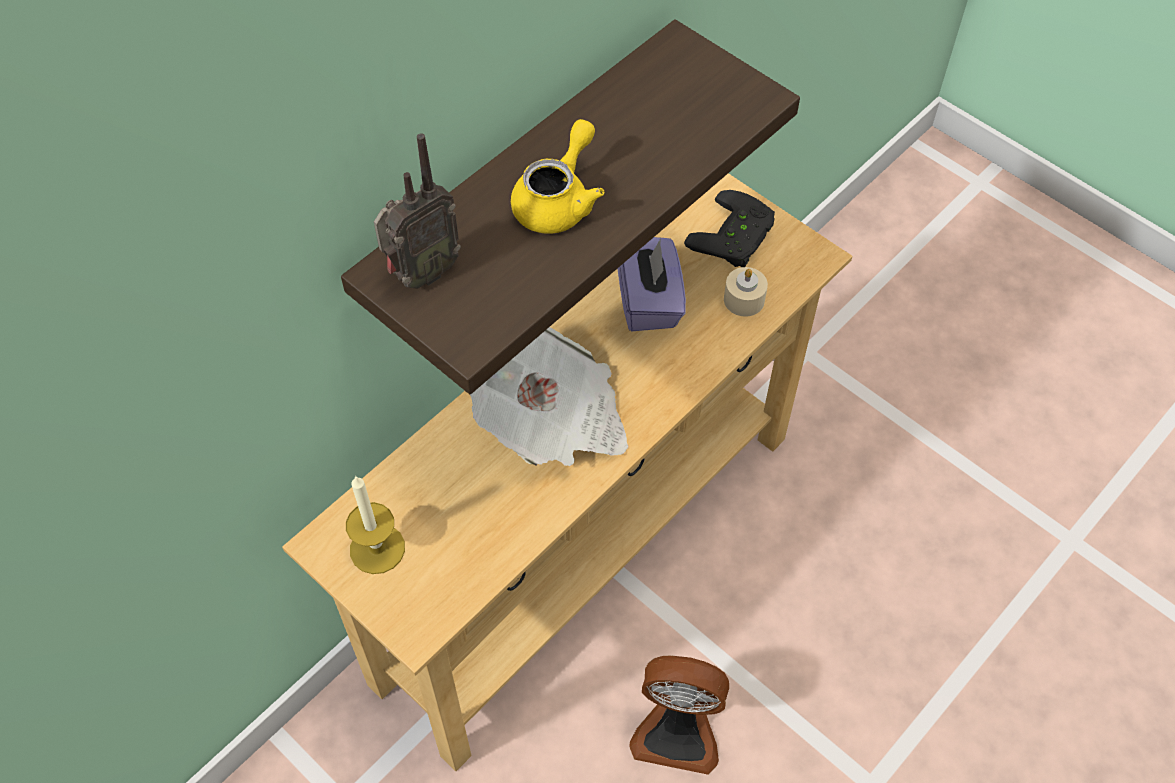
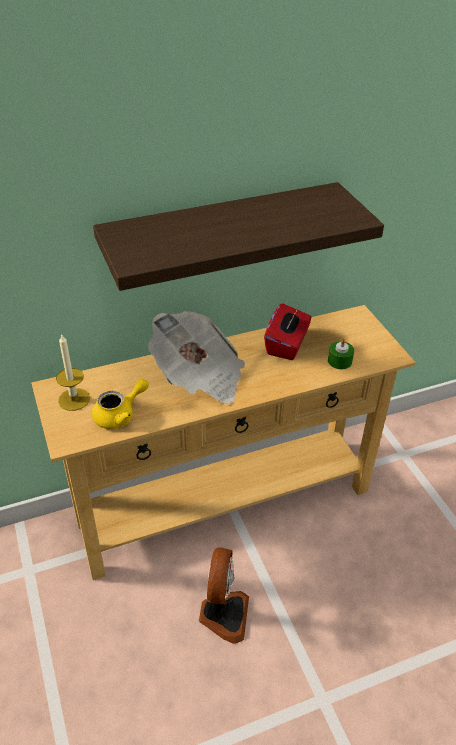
camera: 25 degrees right, 15 degrees down
(421, 274) = (130, 234): radio -> none
(558, 201) = (221, 227): yellow teapot -> yellow teapot (120, 415)
(648, 300) = (287, 345): purple tissue box -> red tissue box
(677, 731) = (223, 614): fan -> fan turned 120 degrees counterclockwise
(736, 237) = (353, 334): black game controller -> none
(744, 300) = (339, 361): beige candle -> green candle

